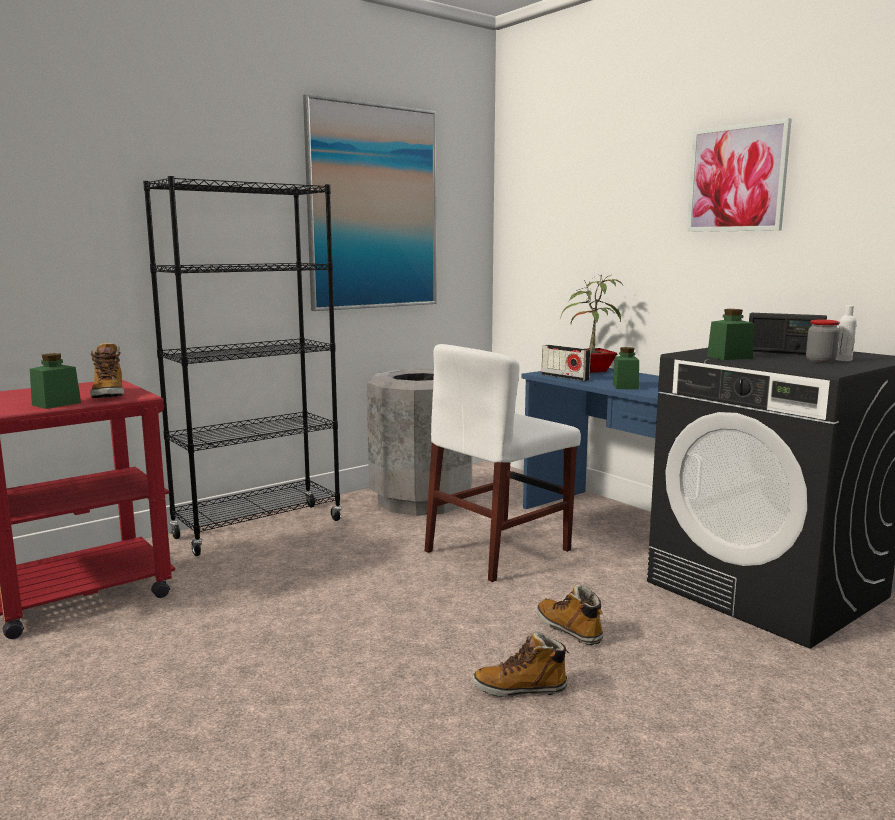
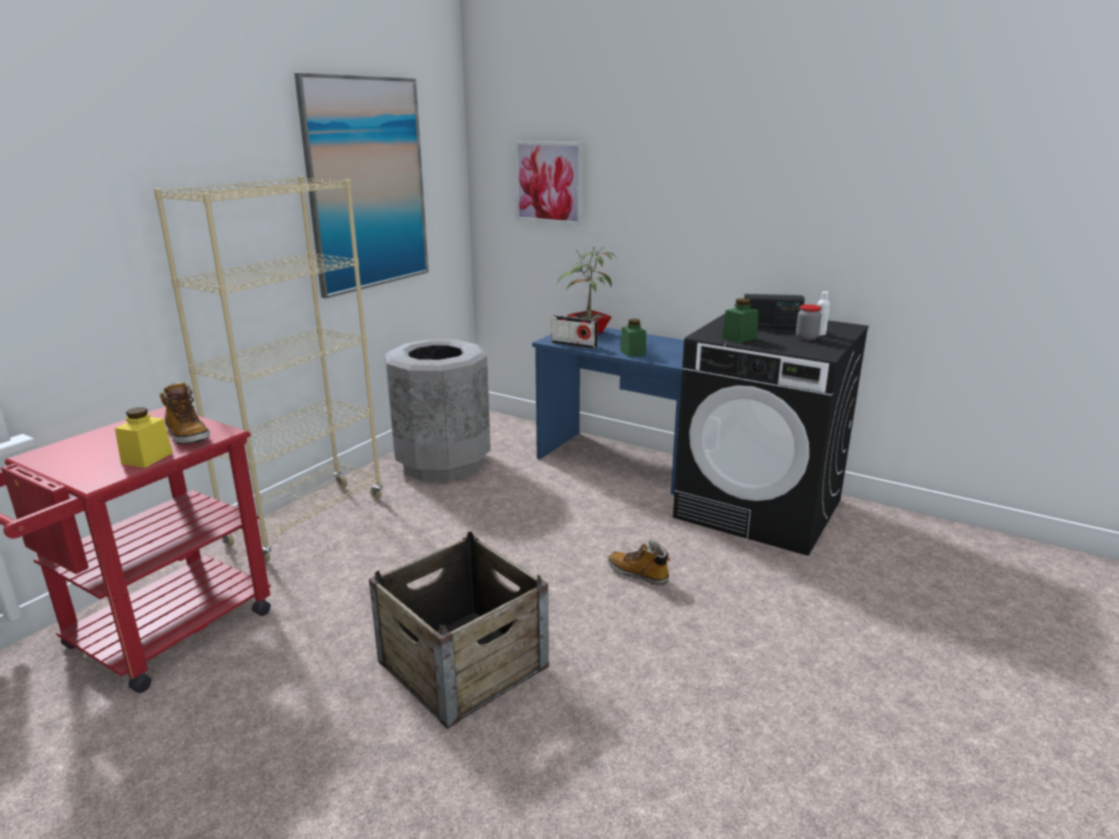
camera: 20 degrees left, 10 degrees up
(56, 404) = (147, 458): green jar -> yellow jar
(258, 529) = (307, 521): black bookcase -> beige bookcase
(314, 676) = (463, 663): none -> crate
(498, 550) = (541, 507): white chair -> none
(520, 689) = (631, 636): boot -> none
(737, 178) = (716, 168): picture -> picture (549, 182)

